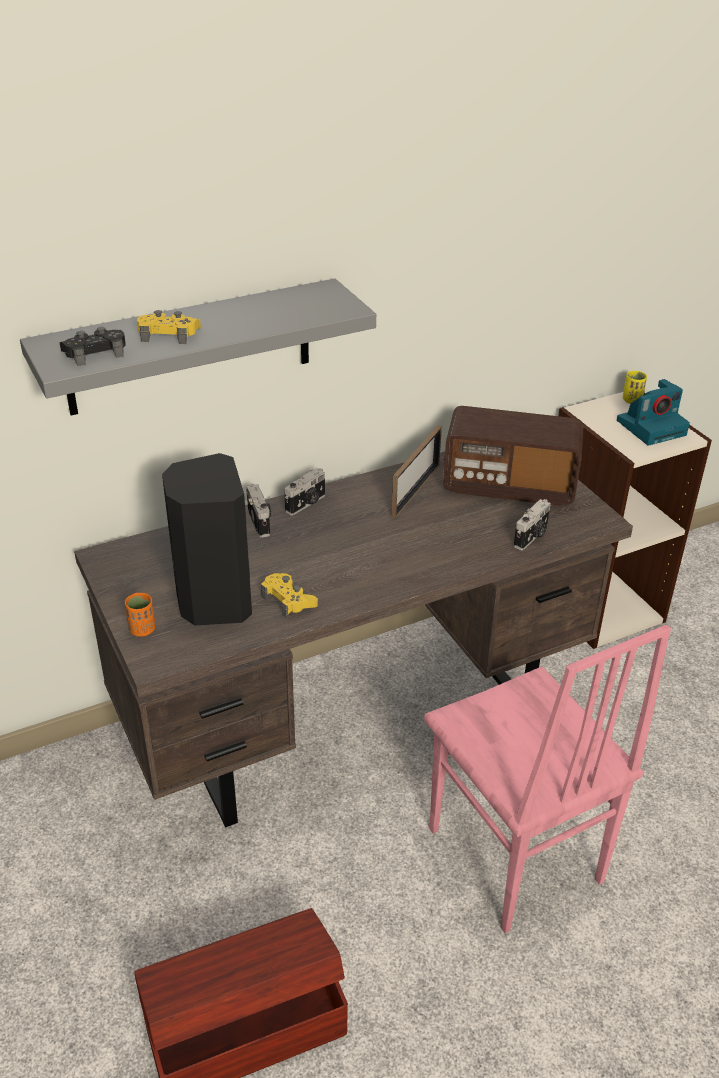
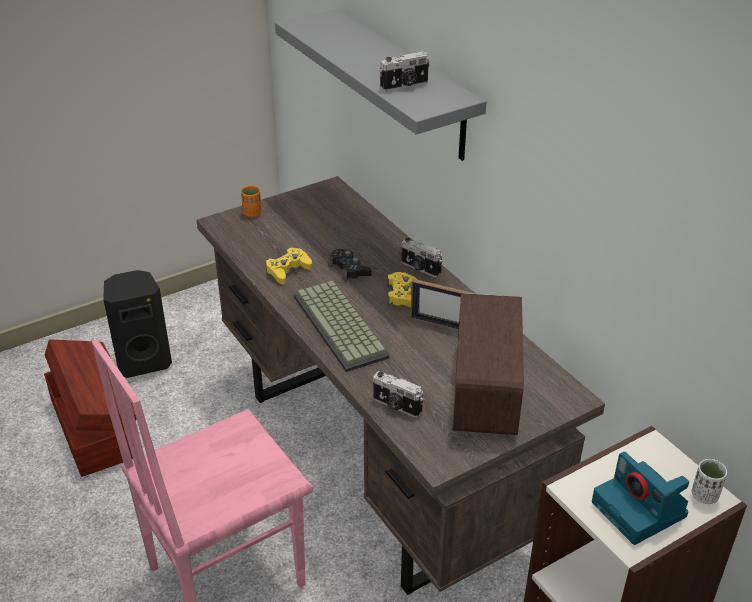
camera: 85 degrees right, 0 degrees up
(95, 353) = (318, 30): black game controller -> black game controller (349, 270)
(169, 334) = (352, 48): yellow game controller -> yellow game controller (402, 296)
(213, 602) = (283, 237): black speaker -> black speaker (143, 361)
(260, 522) = (388, 248): camera -> camera (405, 86)
(404, 563) = (342, 326): none -> keyboard
(631, 400) = (704, 495): yellow cup -> white cup

